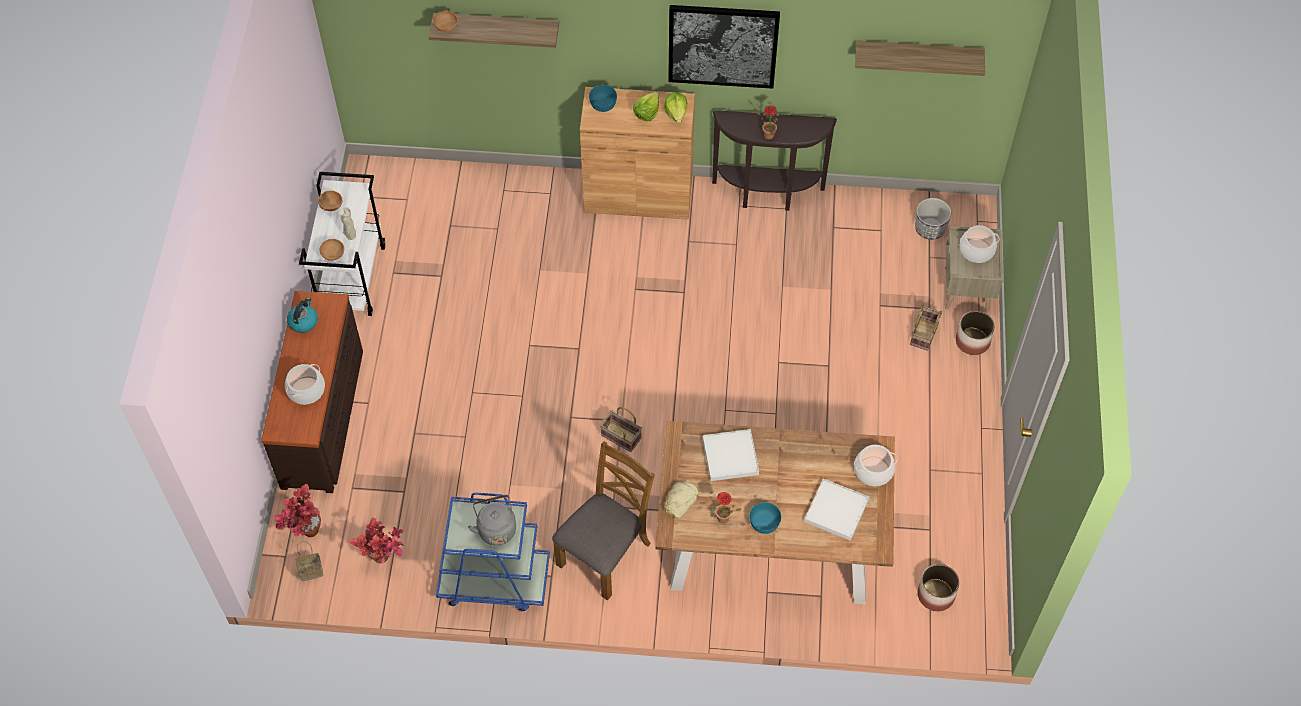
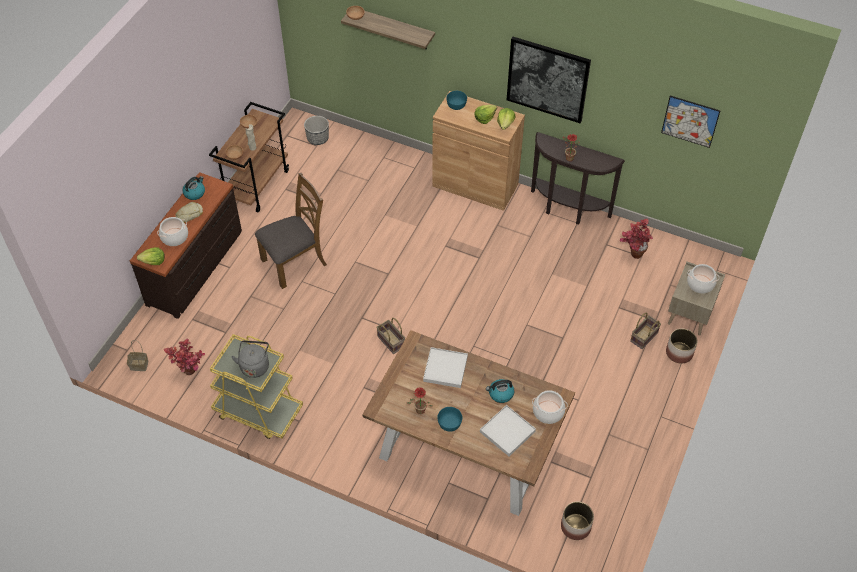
camera: 20 degrees right, 5 degrees down
(295, 432) = (153, 261): none -> lettuce
(304, 532) = (147, 338): potted plant -> potted plant (632, 254)
(351, 278) = (256, 185): white cart -> brown cart
(494, 580) = (258, 411): blue cart -> yellow cart
(605, 553) = (343, 418): brown chair -> brown chair (294, 262)
(680, 501) = (394, 388): bread -> bread (189, 214)
(809, 467) = (500, 394): none -> kettle
(918, 55) = (690, 121): shelf -> picture
(929, 228) = (678, 265): planter -> planter (318, 138)

